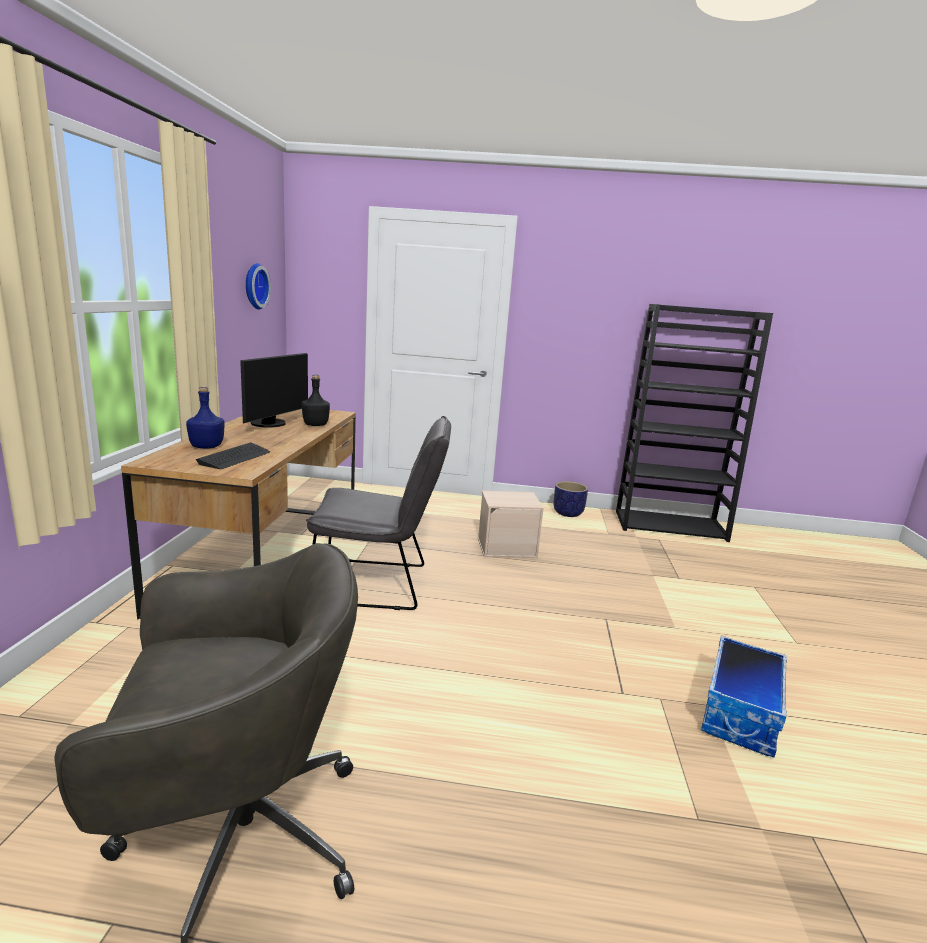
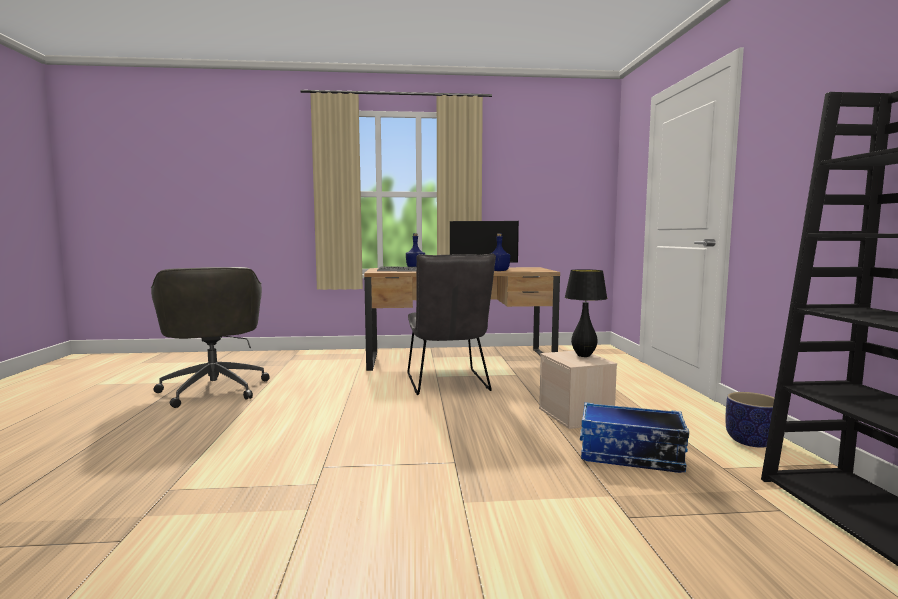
camera: 80 degrees right, 10 degrees down
(254, 286) = (558, 183): wall clock -> none
(315, 425) = (498, 271): black bottle -> blue bottle
(506, 495) = (584, 356): none -> black table lamp
(741, 713) = (293, 527): storage box -> storage box (630, 456)

